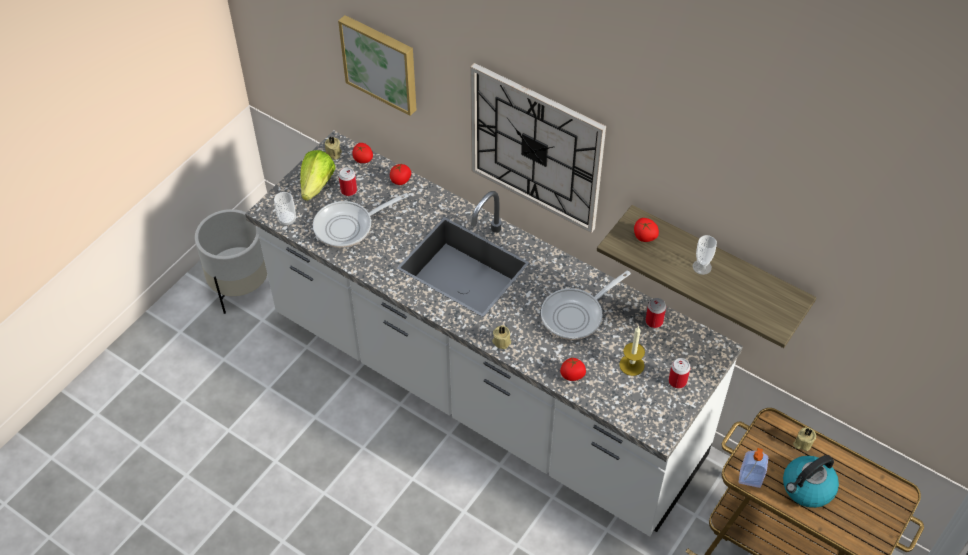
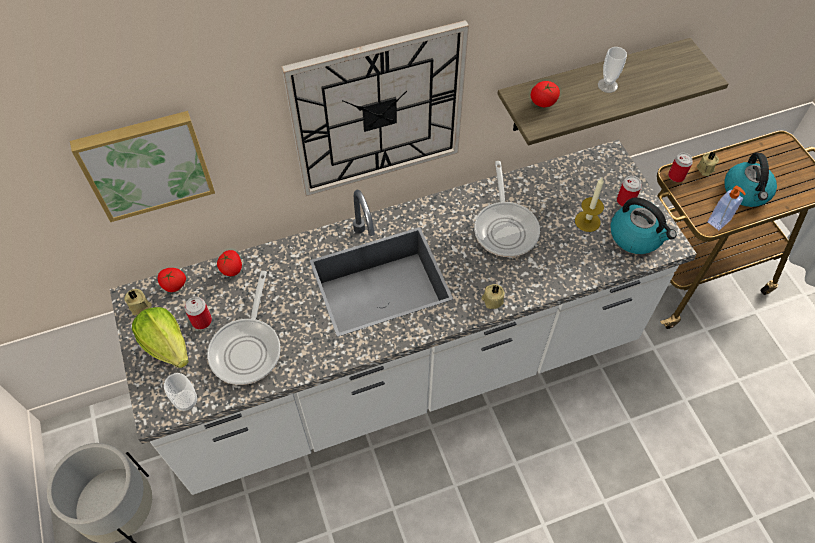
camera: 55 degrees left, 5 degrees up
(572, 375) = (568, 269): tomato -> none
(646, 405) = (636, 236): none -> kettle
(654, 321) = (552, 179): can -> can (676, 176)

